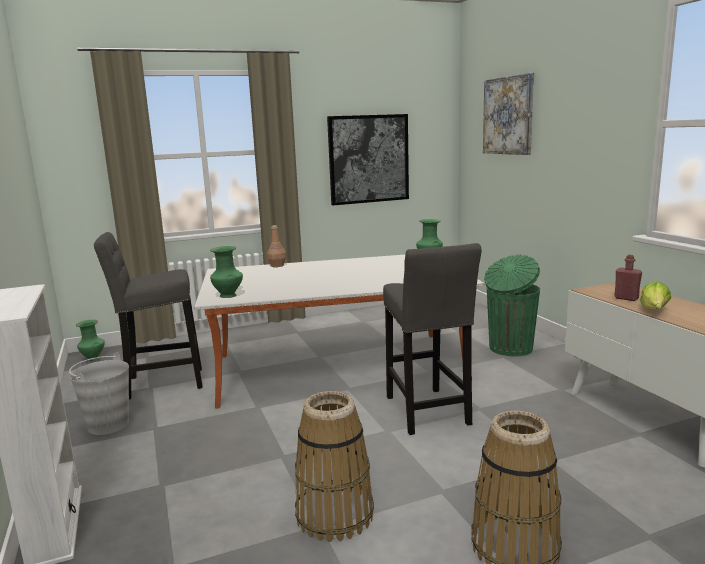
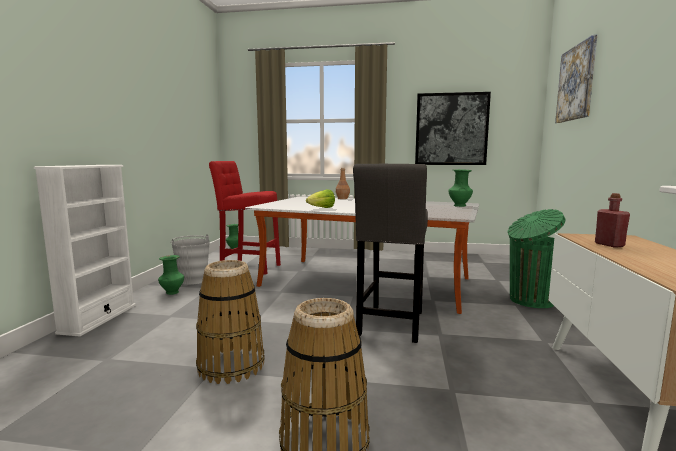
camera: 30 degrees right, 5 degrees down
(160, 383) = (248, 267): grey stool -> red stool
(228, 296) = (275, 205): green vase -> green vase (172, 293)
(654, 311) = (622, 256): lettuce -> lettuce (321, 208)

